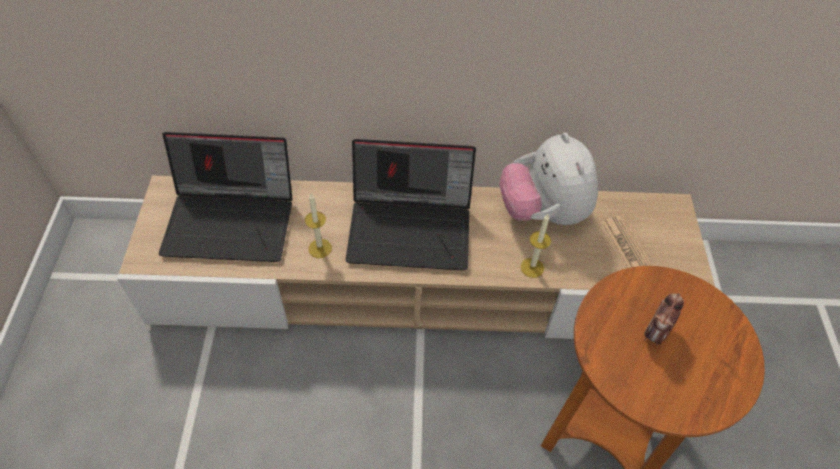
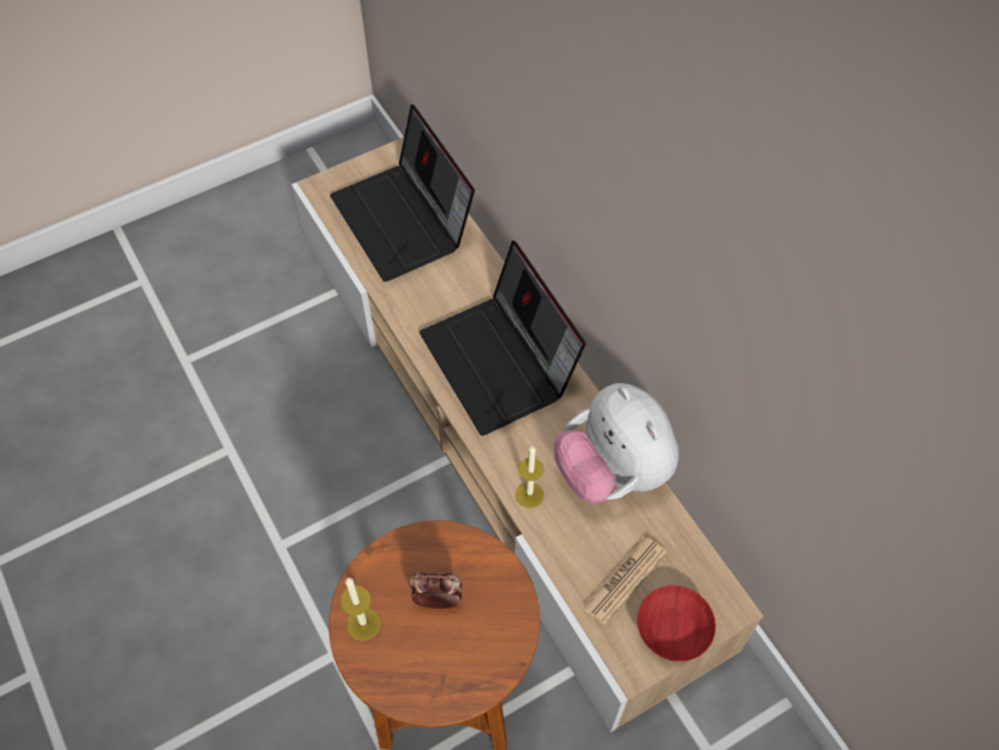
camera: 60 degrees right, 5 degrees up
(320, 248) = (422, 304): candle -> candle (363, 624)
(543, 212) = (612, 471): plush toy -> plush toy turned 75 degrees counterclockwise
(679, 243) = (673, 631): none -> red bowl

